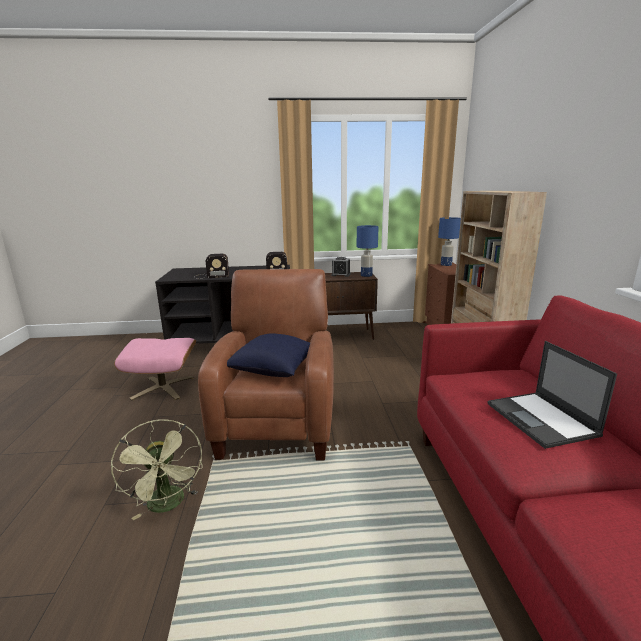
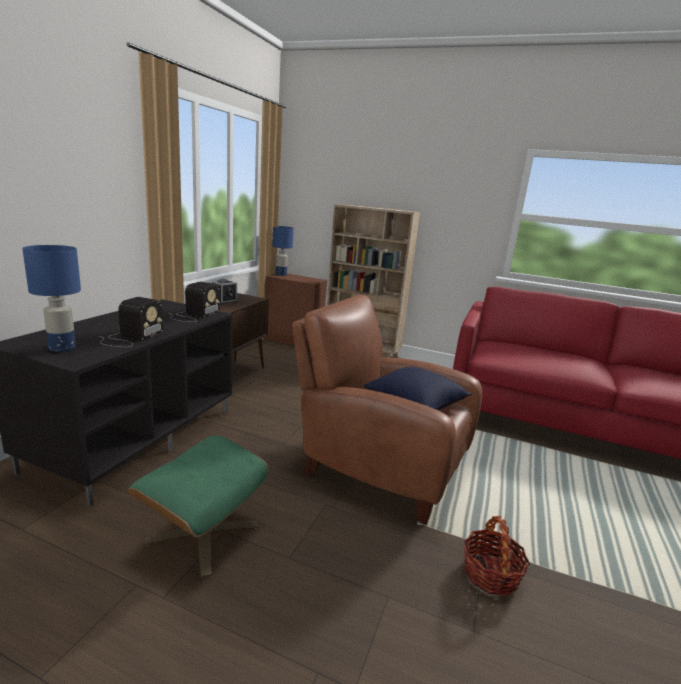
camera: 65 degrees left, 0 degrees up
(163, 387) = (203, 533): pink ottoman -> green ottoman
(168, 505) = (490, 574): green fan -> basket
(366, 275) = (249, 297): blue table lamp -> blue table lamp (63, 348)
(542, 419) = (565, 358): laptop -> none

